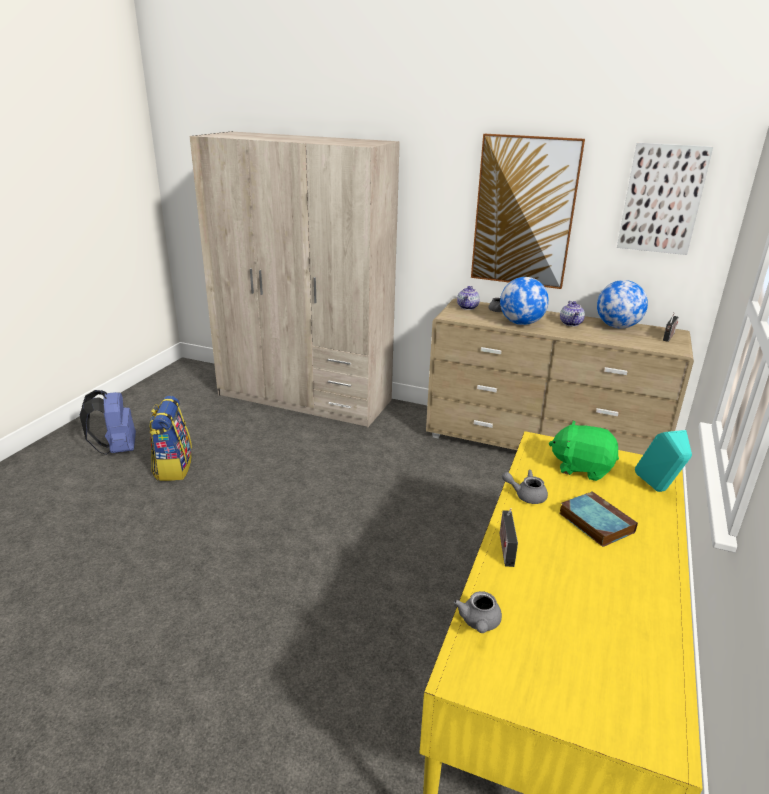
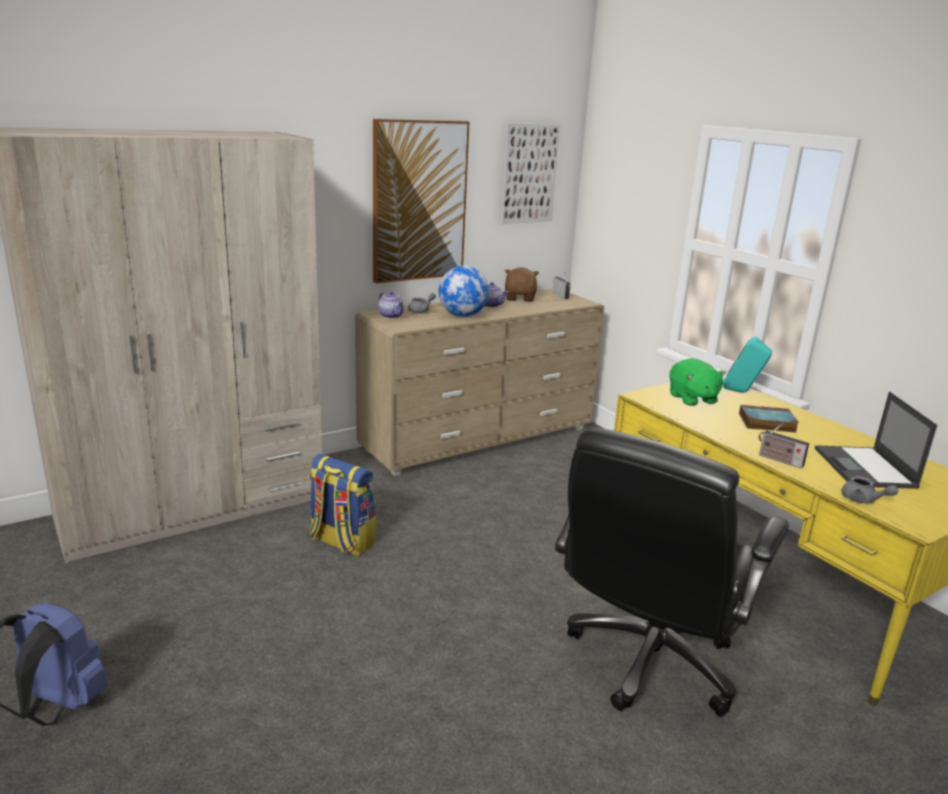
camera: 55 degrees left, 5 degrees down
(173, 467) = (194, 665): backpack -> backpack (341, 541)
(335, 646) = (646, 663): none -> black office chair
(526, 495) = (714, 428): grey teapot -> none
(574, 614) = (865, 468): none -> laptop
(581, 467) = (692, 399): green plush toy -> green plush toy turned 75 degrees counterclockwise
(617, 327) = (520, 298): globe -> brown plush toy

